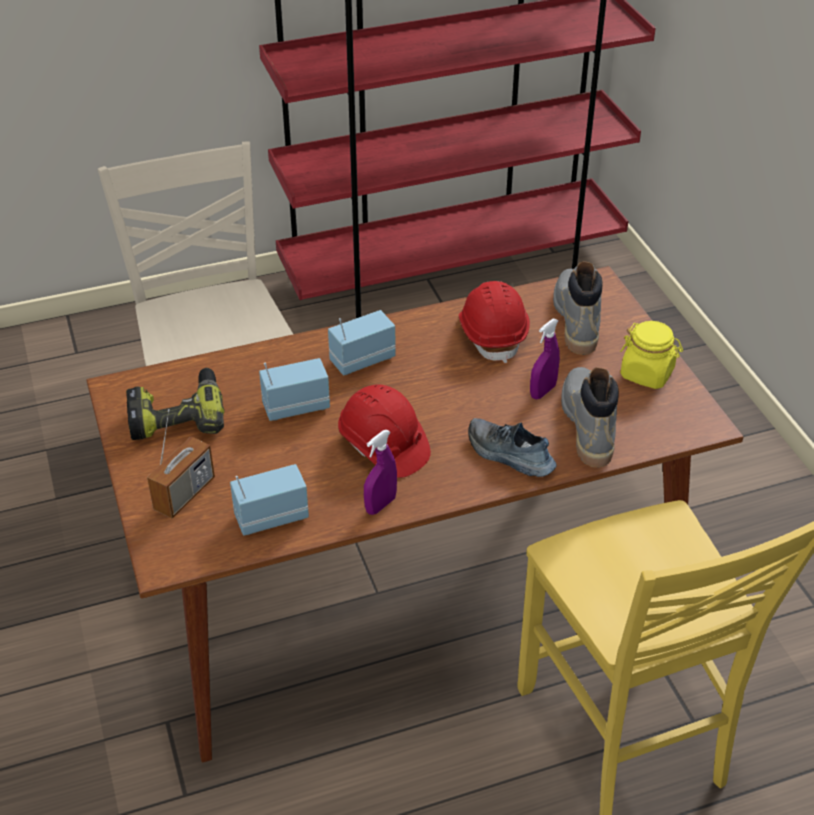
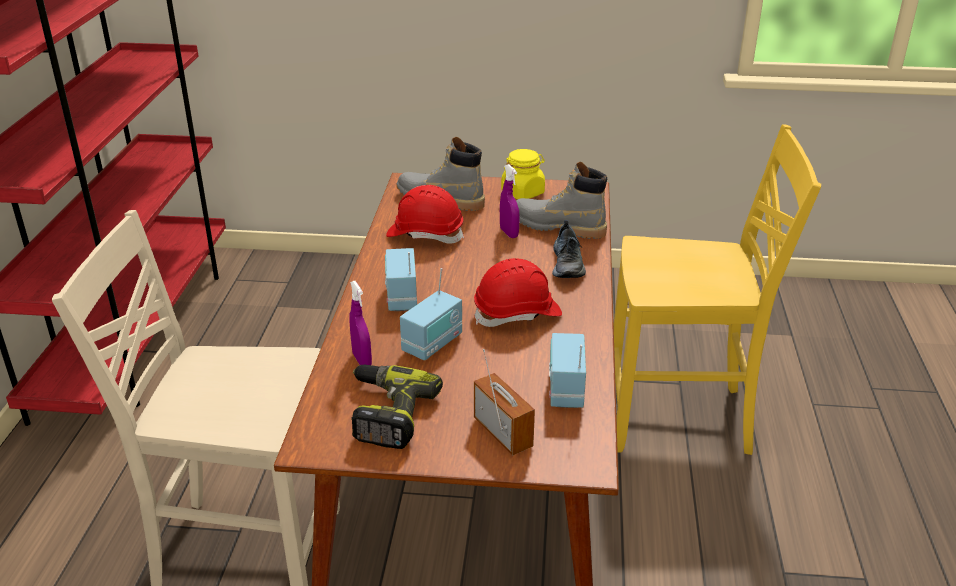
camera: 65 degrees left, 10 degrees down
(296, 407) = (433, 344): radio -> radio turned 150 degrees counterclockwise
(380, 505) = (585, 332): purple spray bottle -> purple spray bottle (362, 360)
(509, 456) = (568, 264): shoe -> shoe turned 60 degrees counterclockwise

